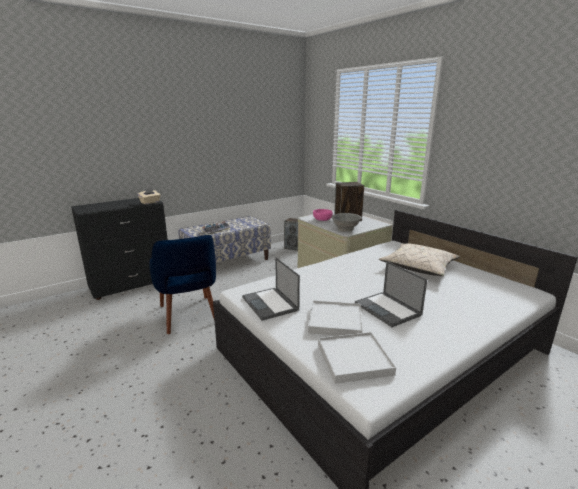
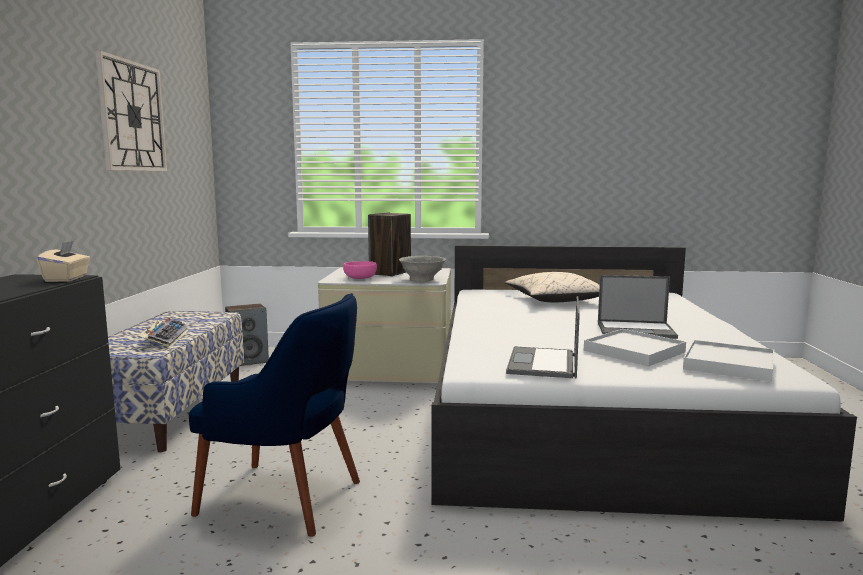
camera: 50 degrees left, 10 degrees down
(234, 123) = (132, 116): none -> wall clock
(270, 304) = (543, 363): laptop -> laptop turned 90 degrees clockwise

